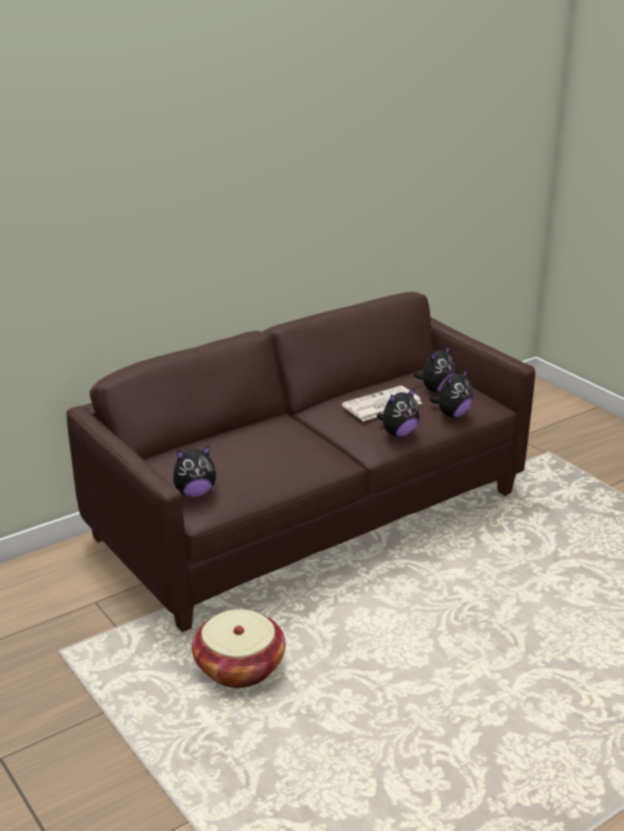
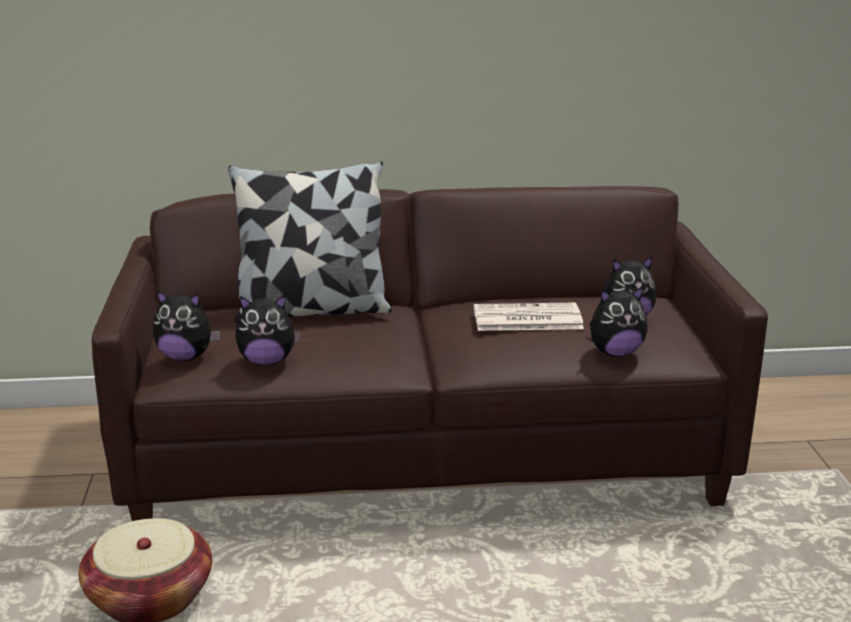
camera: 30 degrees right, 5 degrees down
(238, 434) = (312, 310): none -> pillow
(398, 433) = (512, 357): plush toy -> plush toy (267, 361)

